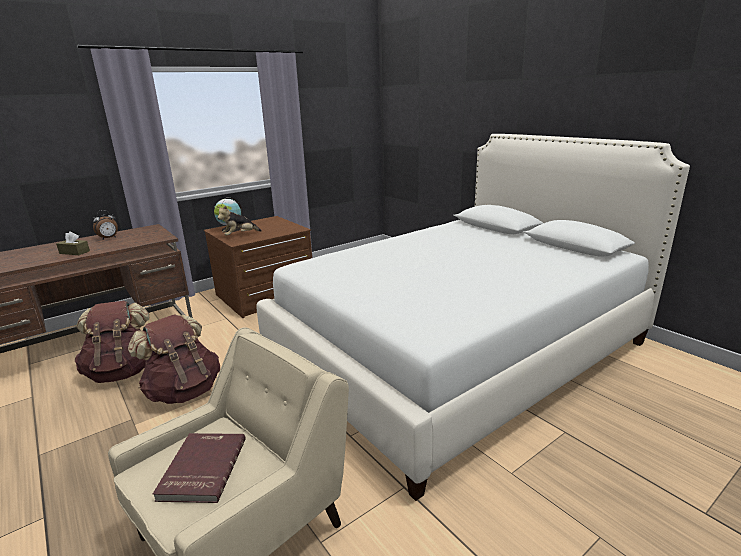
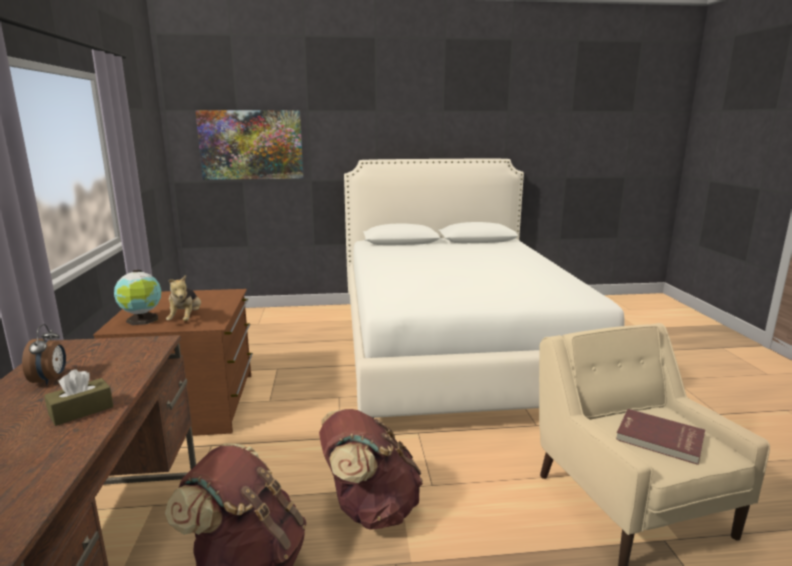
camera: 60 degrees left, 5 degrees down
(424, 115) = (251, 145): none -> picture

